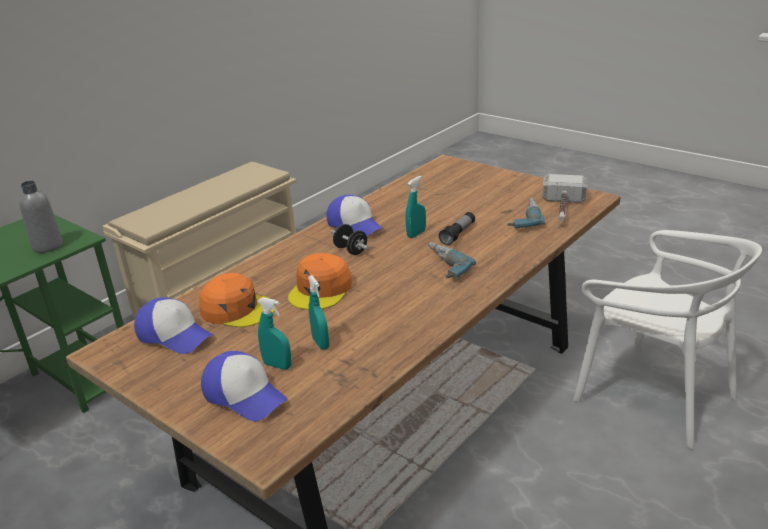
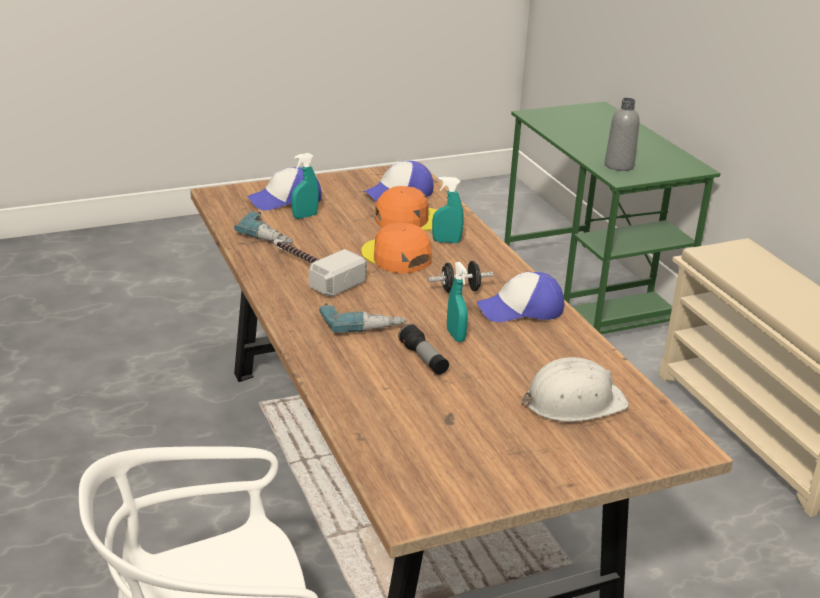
camera: 115 degrees right, 0 degrees up
(237, 309) = (409, 219): orange cap -> orange cap turned 150 degrees counterclockwise
(321, 343) = (311, 236): turquoise spray bottle -> turquoise spray bottle (446, 241)
(444, 189) = (573, 402): none -> white hard hat
(522, 219) = (412, 419): power drill -> power drill (271, 235)
(563, 210) = (403, 463): hammer -> hammer (312, 272)

